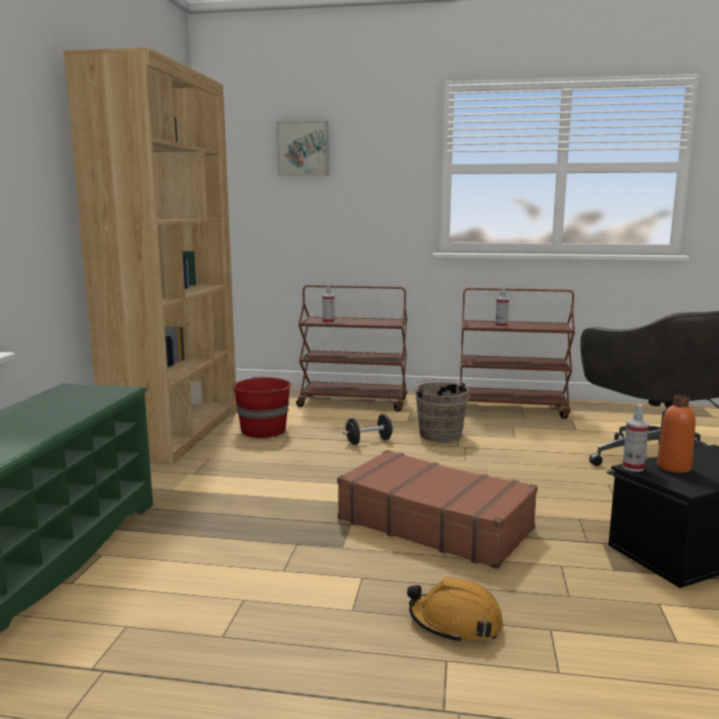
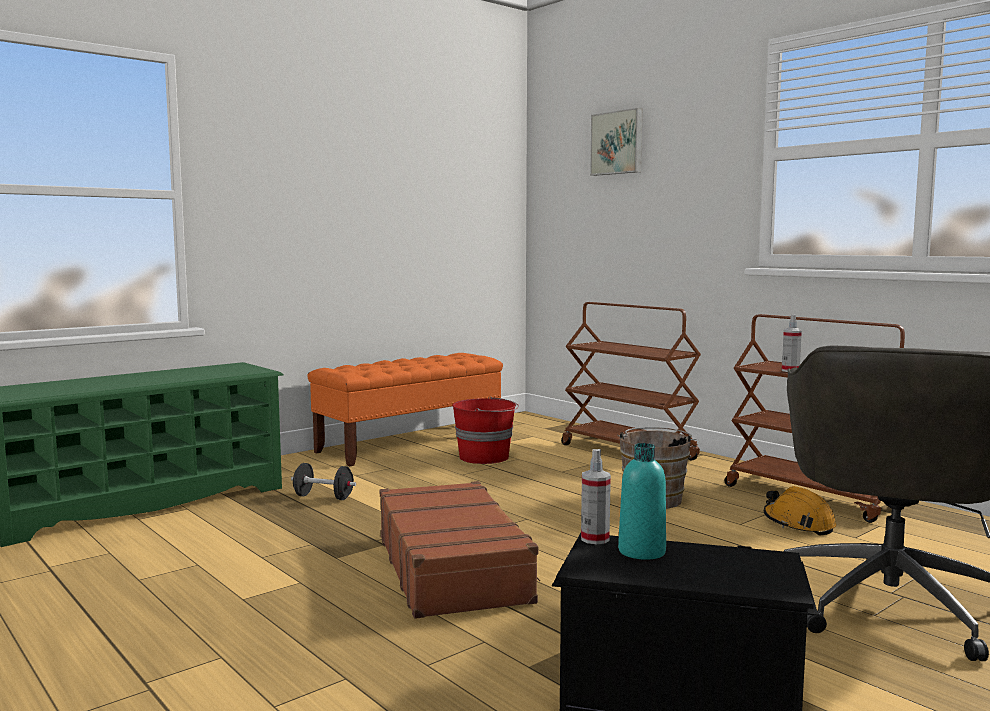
camera: 40 degrees right, 5 degrees down
(176, 433) = (410, 443): brown bookcase -> orange bench
(328, 322) = (598, 347): spray bottle -> none
(368, 441) = (559, 488): black dumbbell -> black dumbbell (323, 497)
(455, 623) = (287, 639): orange hard hat -> orange hard hat (798, 524)
(673, 467) = (641, 551): orange bottle -> turquoise bottle

